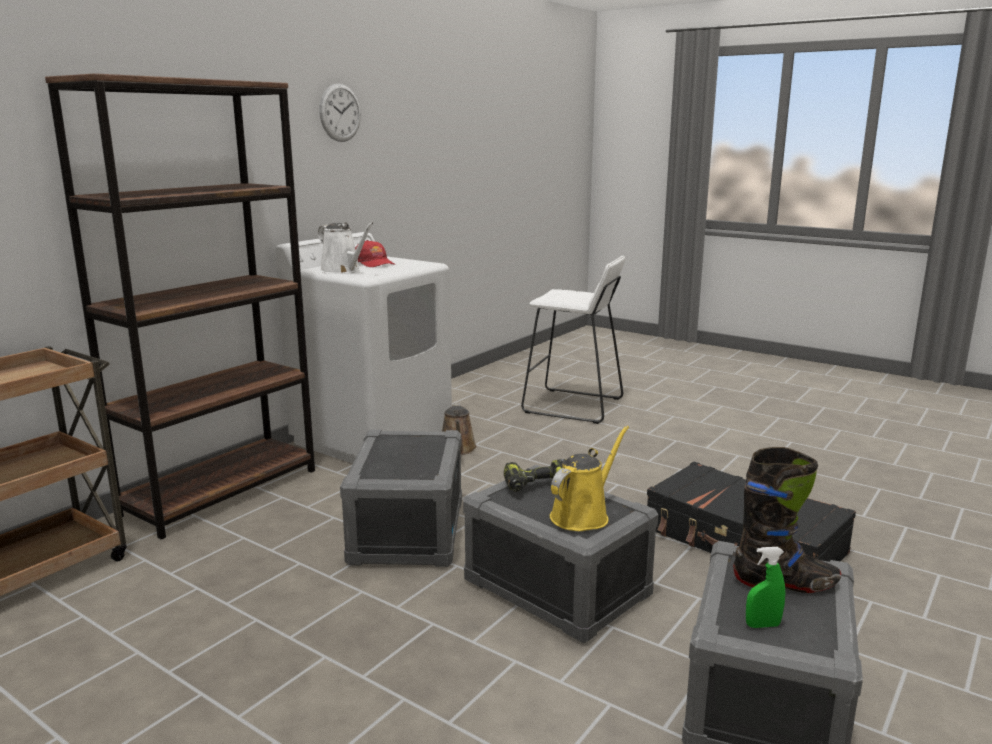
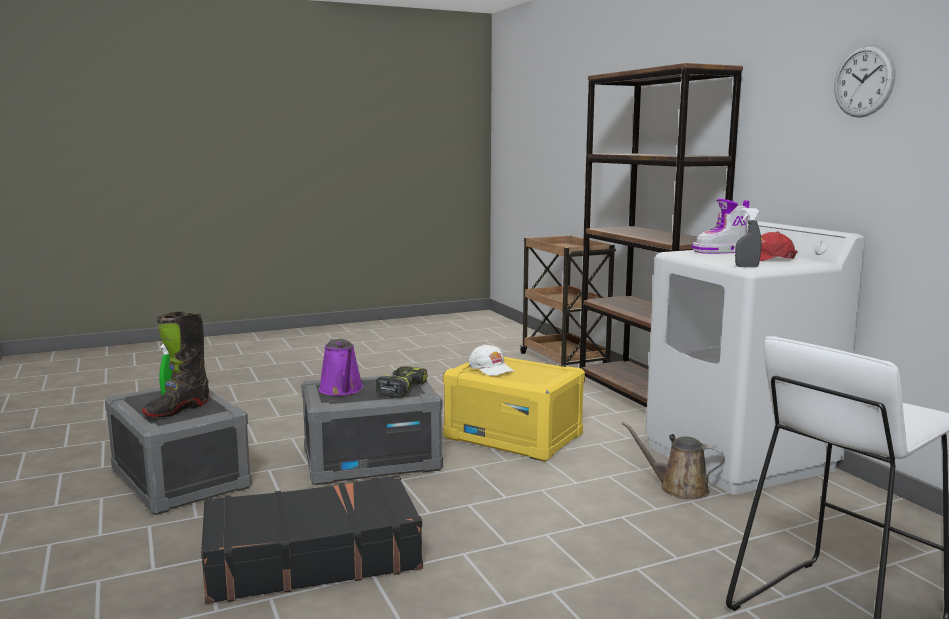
camera: 120 degrees right, 5 degrees down
(343, 270) = (722, 251): white watering can -> boot
(407, 531) = (514, 436): grey storage box -> yellow storage box
(411, 466) = (491, 368): none -> white cap
(428, 264) = (746, 267): none -> grey spray bottle
(583, 515) = (342, 390): yellow watering can -> purple watering can

